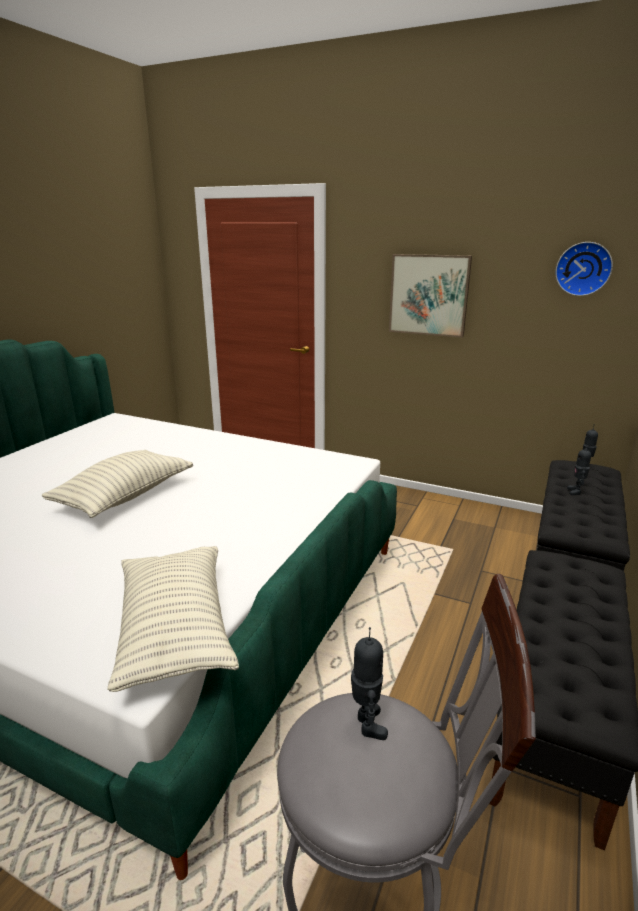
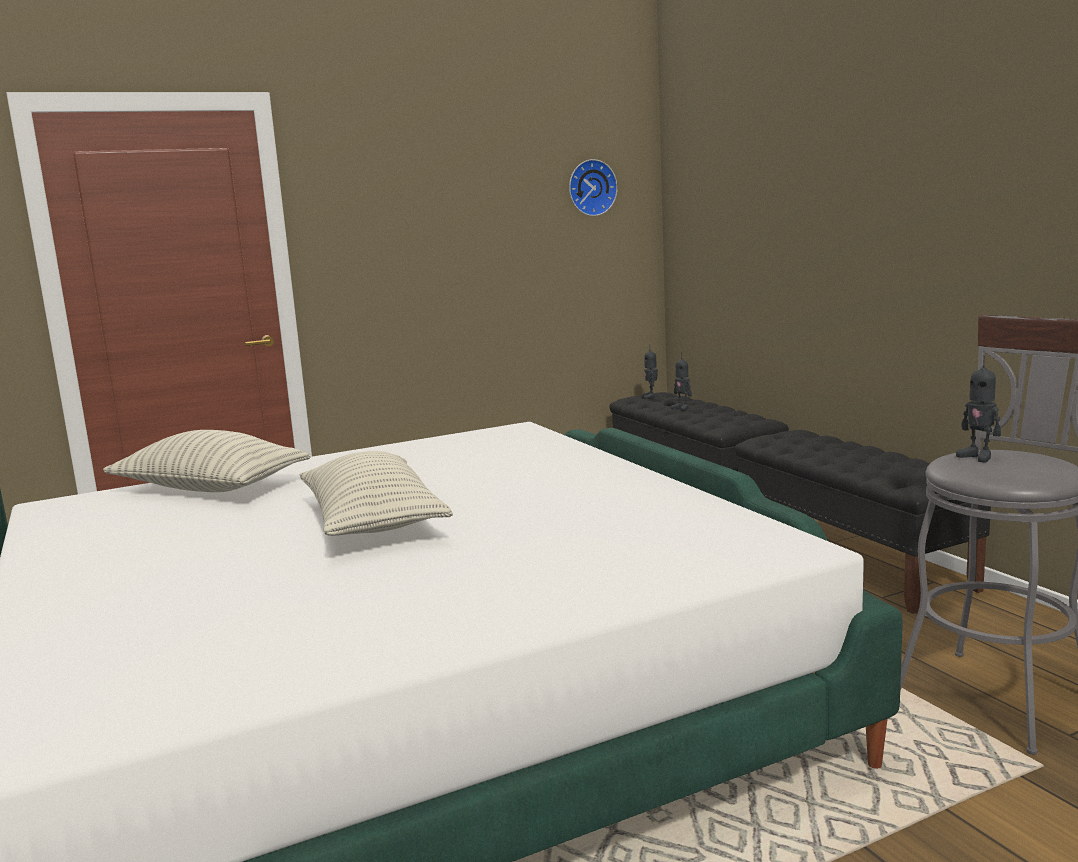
camera: 50 degrees left, 10 degrees down
(175, 629) = (733, 529): pillow -> pillow (210, 488)
(367, 724) = (978, 457): toy robot -> toy robot turned 150 degrees counterclockwise
(429, 295) = (438, 234): picture -> none

